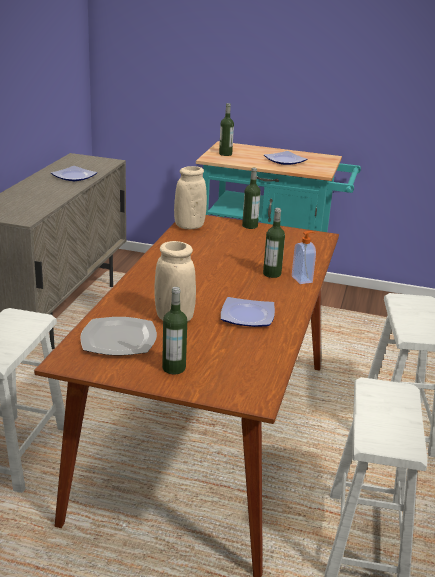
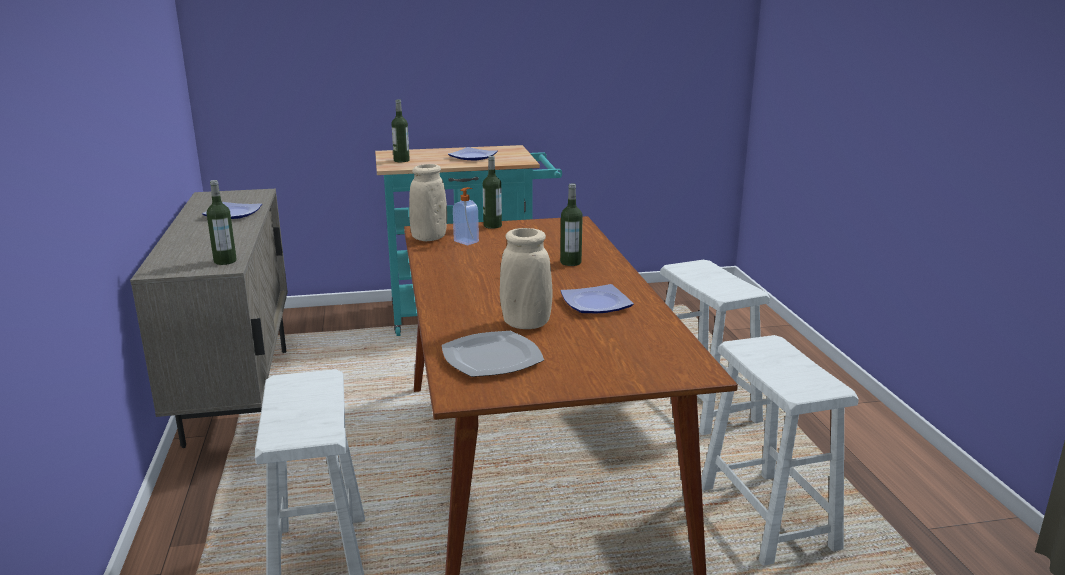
camera: 25 degrees left, 5 degrees down
(174, 368) = (585, 368): bottle -> bottle (225, 261)
(302, 279) = (606, 260): soap dispenser -> soap dispenser (467, 241)

